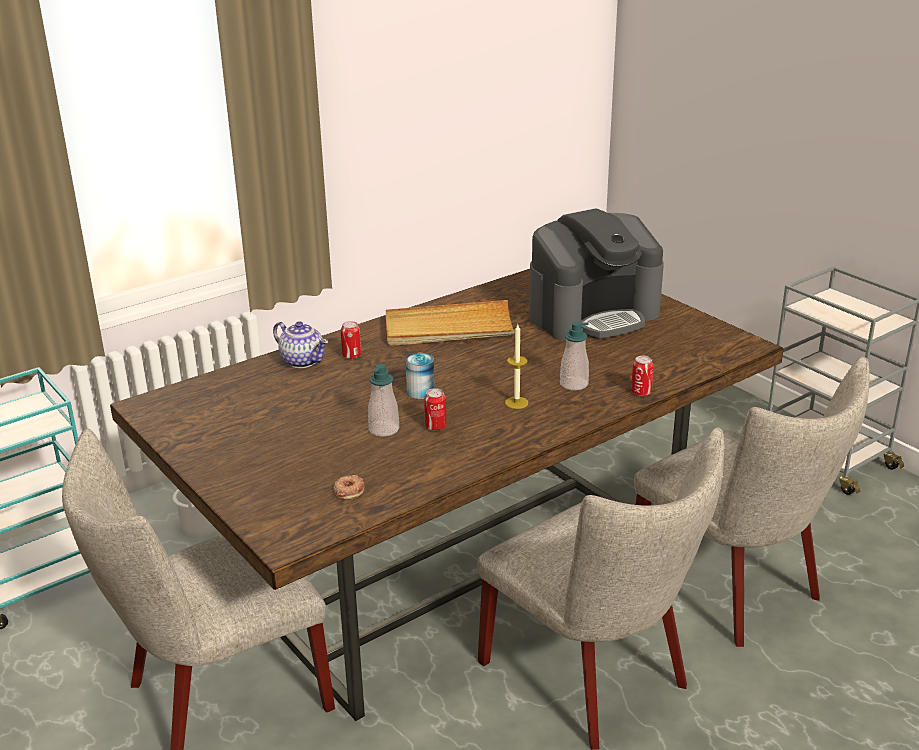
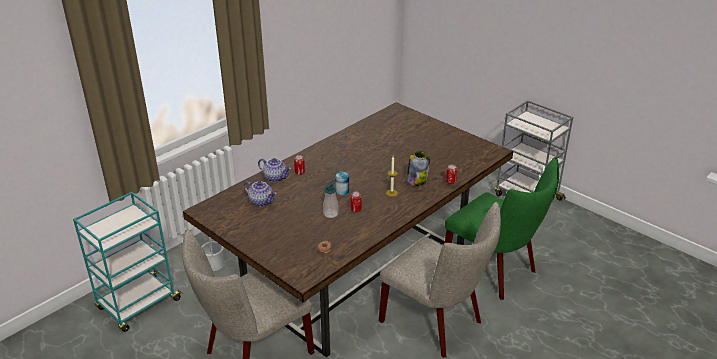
camera: 10 degrees left, 5 degrees up
(261, 398) = (261, 201): none -> teapot
(449, 329) = (345, 152): beige tray -> none
(574, 384) = (417, 180): soap dispenser -> jar
(593, 314) = (416, 138): coffee machine -> none
(734, 589) = (494, 271): beige chair -> green chair

